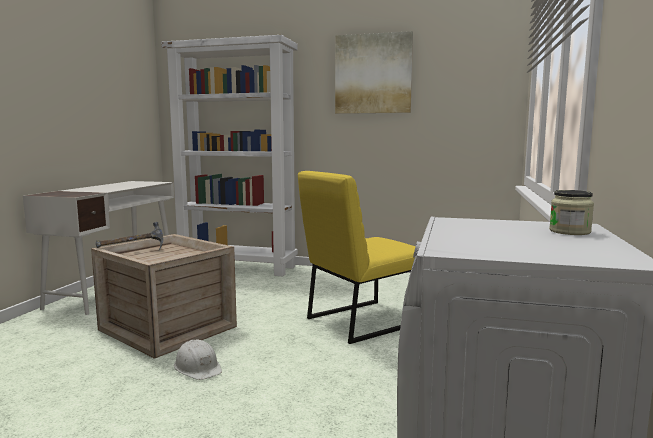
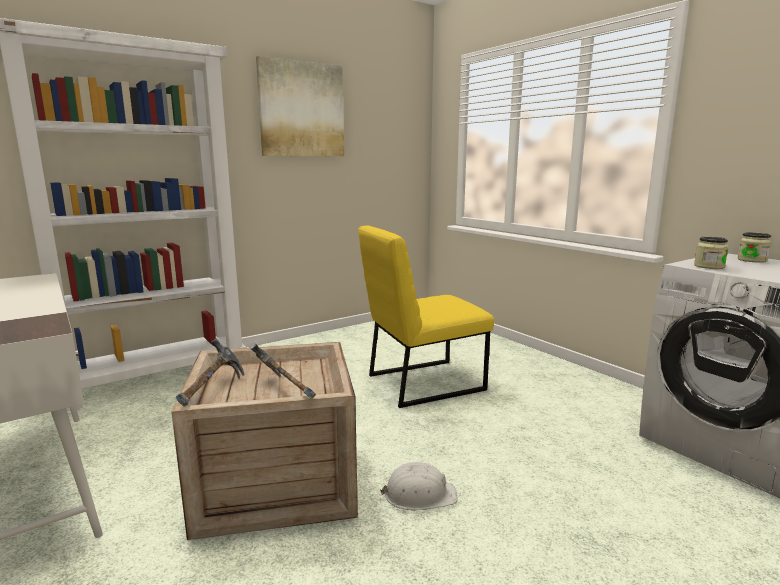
camera: 50 degrees left, 5 degrees up
(151, 260) = (284, 393): none -> hammer
(361, 321) = (422, 383): yellow chair -> yellow chair turned 60 degrees clockwise
(456, 223) = (709, 266): none -> jar

